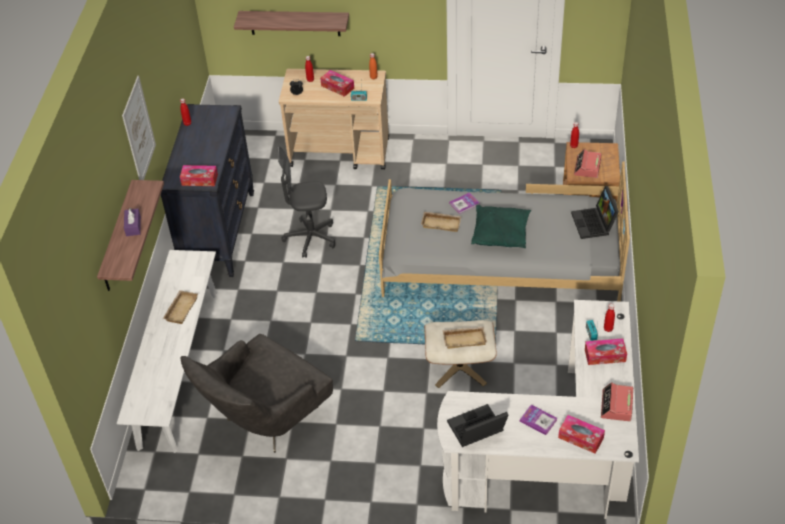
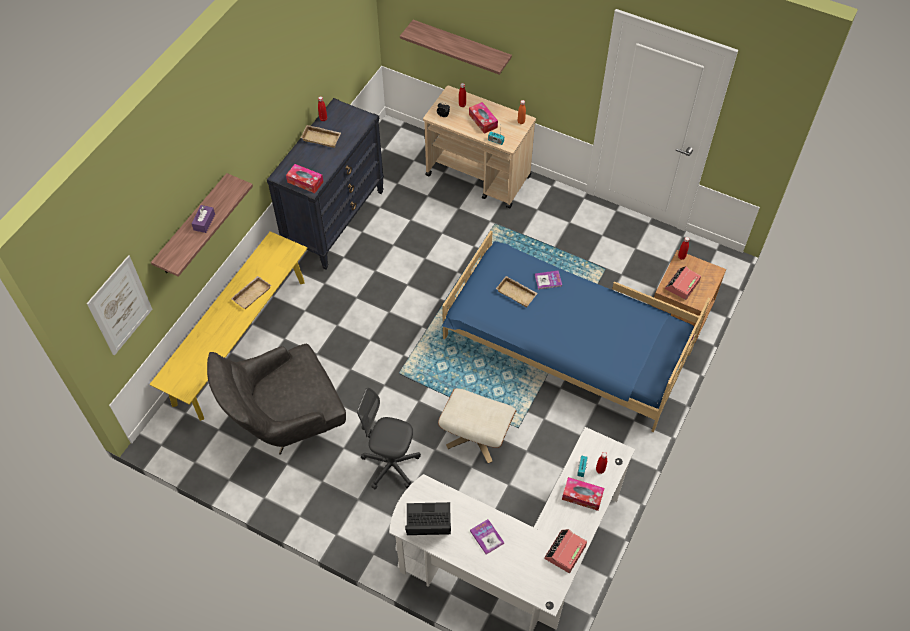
camera: 20 degrees right, 10 degrees up
(139, 130) = (249, 127): picture -> picture (120, 306)
(179, 367) = (240, 341): white bench -> yellow bench
(310, 238) = (410, 255): grey office chair -> grey office chair (391, 465)
(465, 339) = (479, 419): beige tray -> beige tray (322, 138)
(499, 264) = (565, 345): grey bed -> blue bed
(500, 234) = (565, 324): green pillow -> none
(580, 438) = (515, 570): tissue box -> none
(594, 224) = (658, 347): laptop -> none

